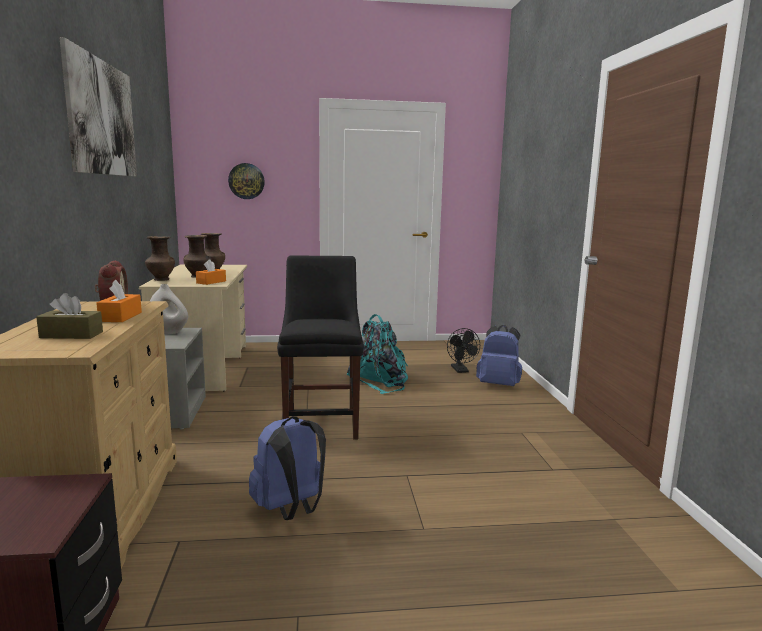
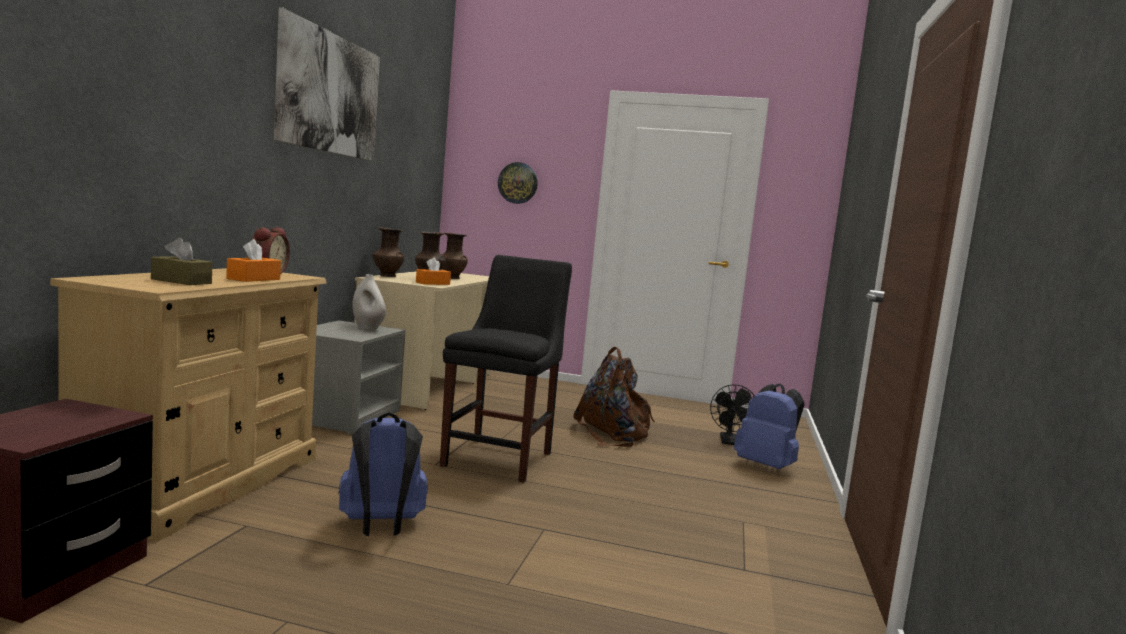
camera: 20 degrees right, 5 degrees down
(381, 381) = (613, 433): turquoise backpack -> brown backpack

